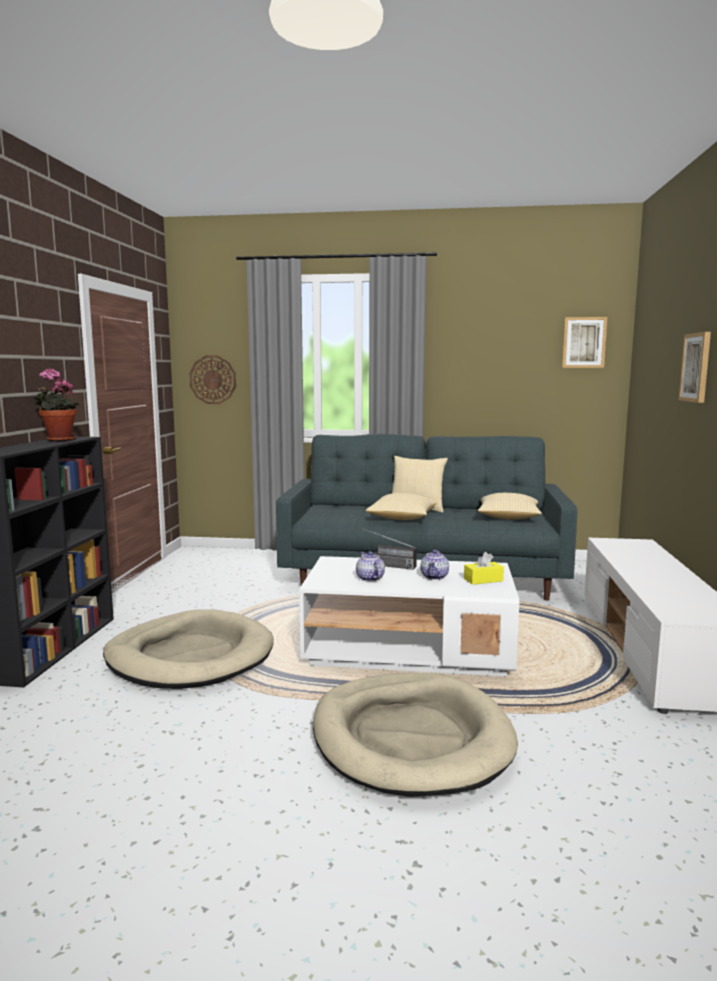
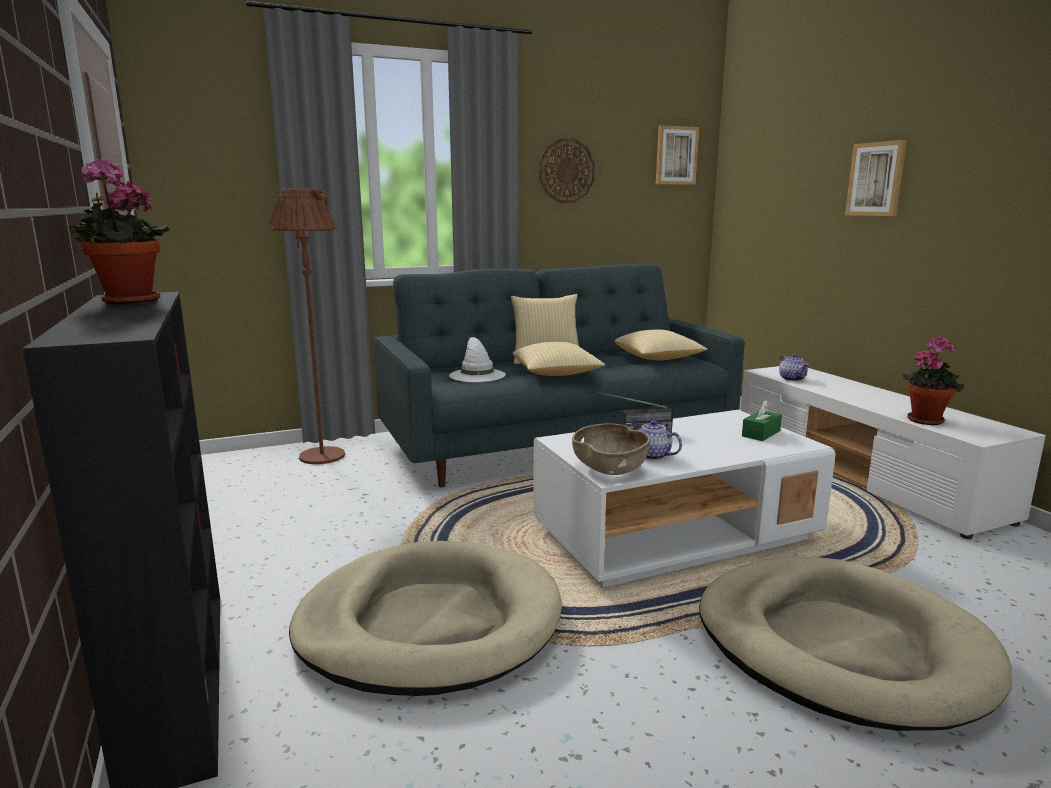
camera: 30 degrees left, 5 degrees up
(213, 379) = (211, 198): wall clock -> wall clock (566, 171)
(258, 559) = (322, 456): none -> brown floor lamp
(326, 580) = (610, 469): none -> brown bowl
(346, 512) = (476, 375): none -> white hat
(435, 576) = (709, 439): teapot -> teapot (792, 379)
(483, 580) = (761, 433): yellow tissue box -> green tissue box
(662, 596) = (926, 420): none -> potted plant

